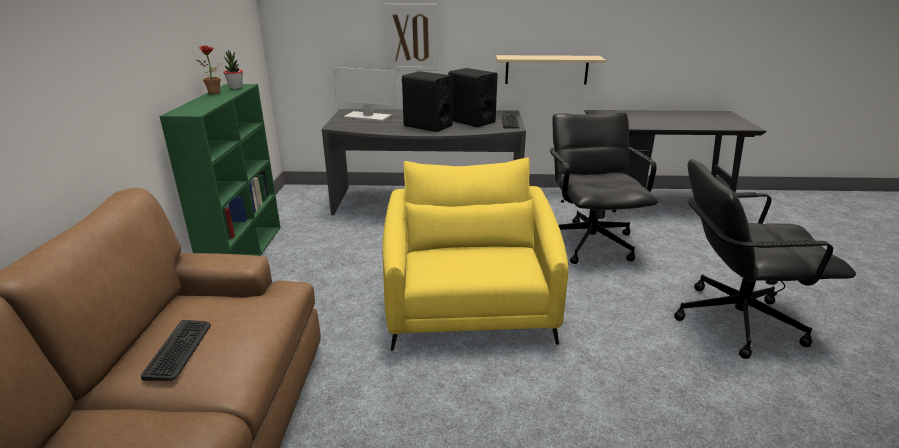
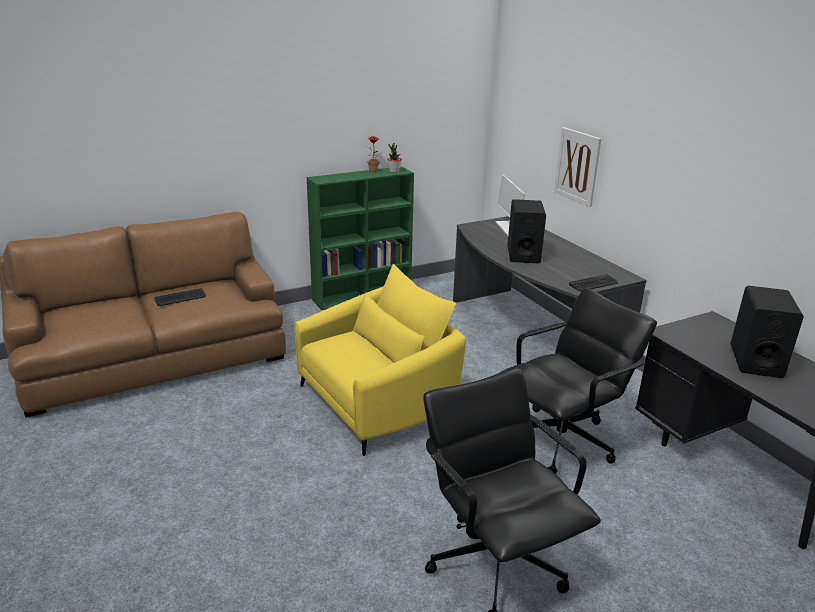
camera: 60 degrees right, 0 degrees up
(471, 121) = (567, 267): black speaker -> black speaker (755, 361)
(546, 69) = (685, 244): beige shelf -> none

